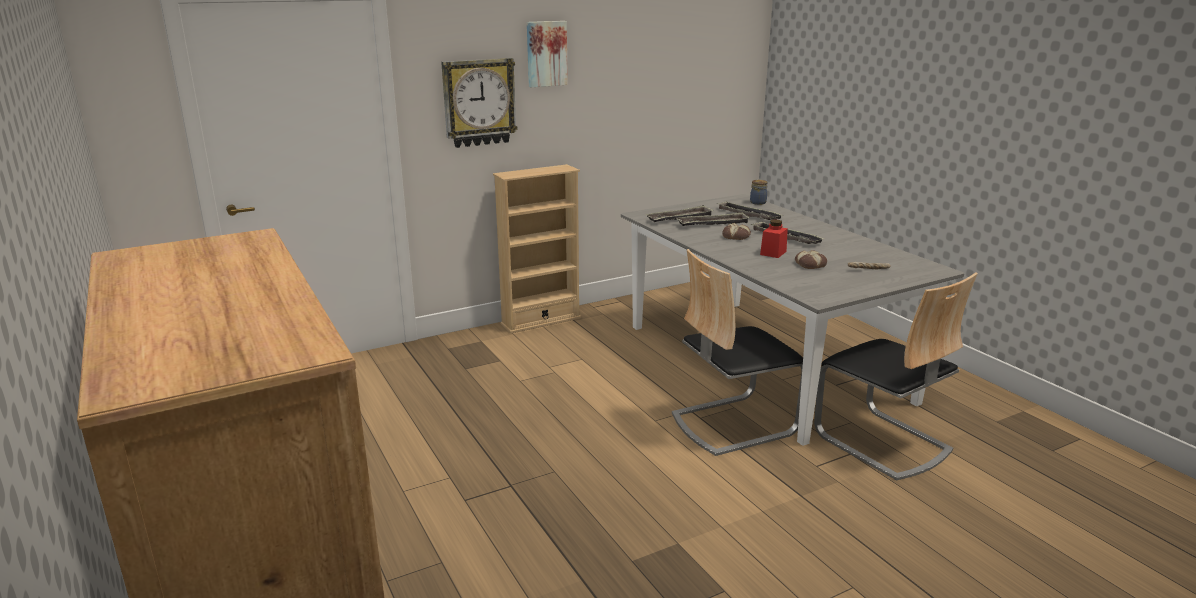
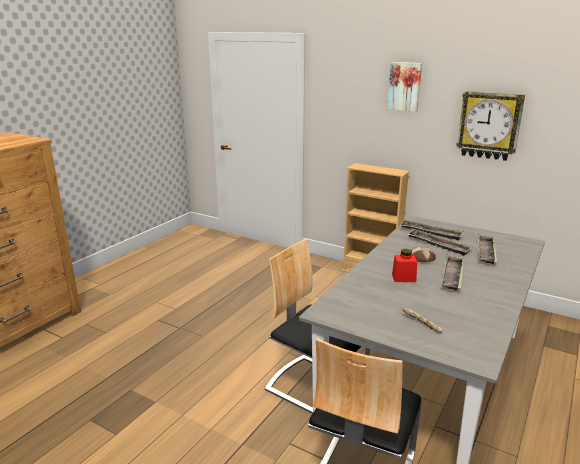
camera: 60 degrees right, 0 degrees up
(479, 102) = (353, 114): wall clock -> wall clock (489, 125)
(758, 202) = (529, 249): jar -> none
(810, 264) = (398, 297): bread -> none

